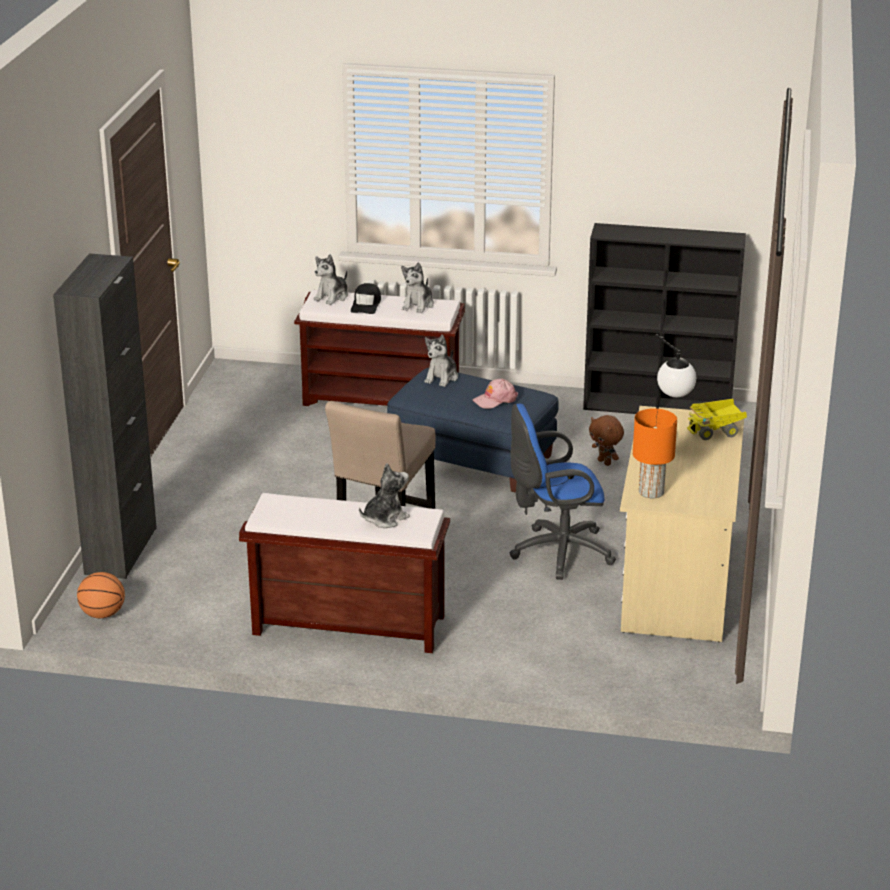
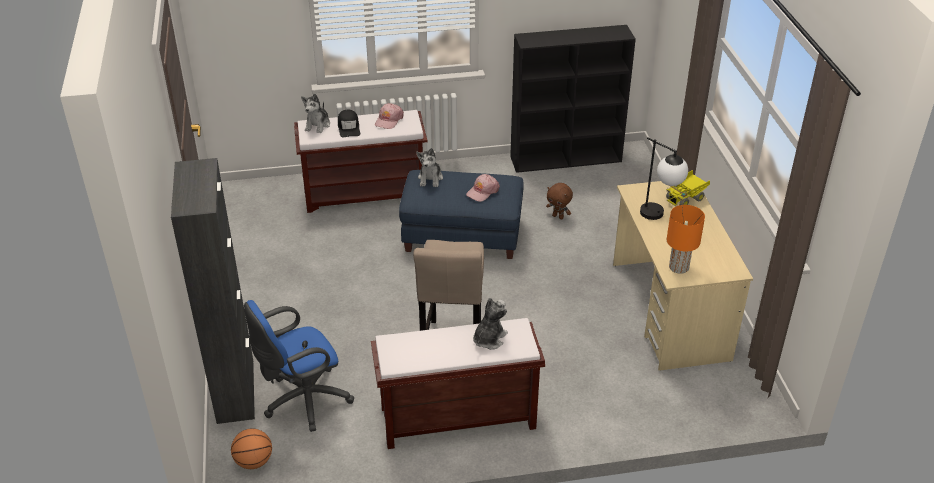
camera: 20 degrees left, 10 degrees up
(418, 305) = (389, 120): plush toy -> pink cap
(556, 553) = (571, 308): blue office chair -> blue office chair (302, 401)

